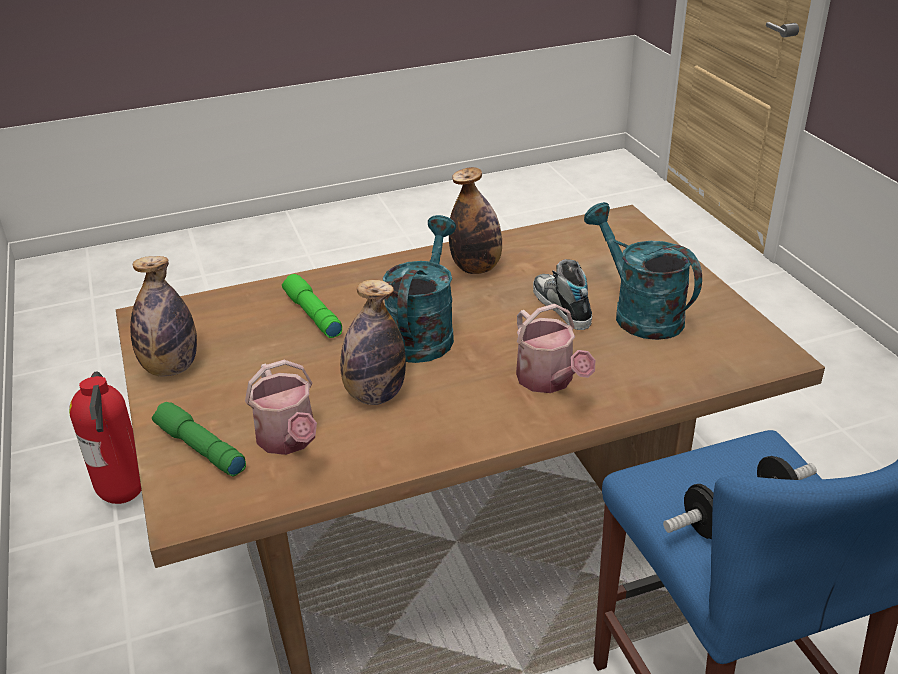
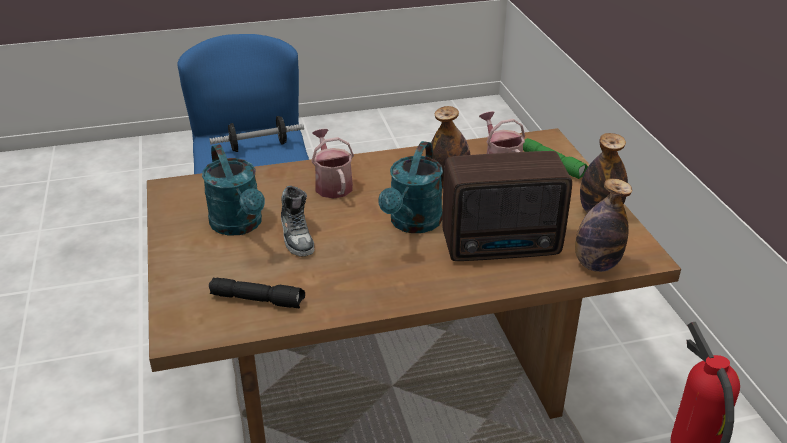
camera: 175 degrees left, 0 degrees up
(312, 314) = (503, 247): green flashlight -> radio
(476, 268) = (355, 282): bottle -> bottle (596, 264)
(567, 247) = (258, 299): none -> black flashlight

